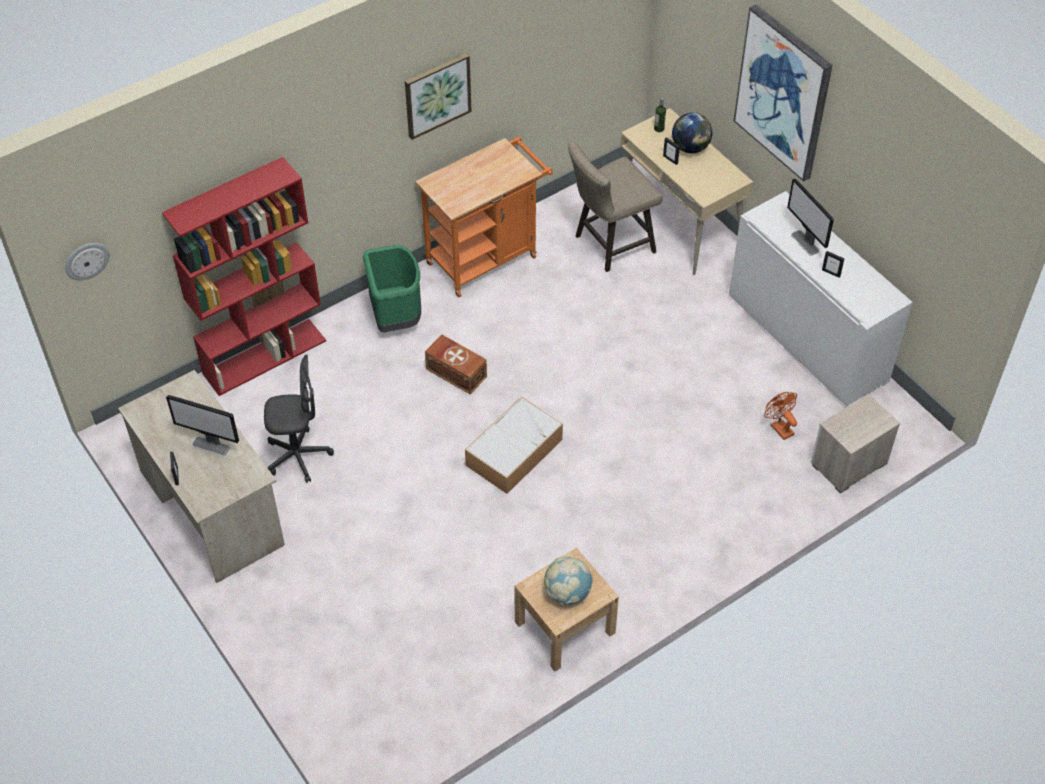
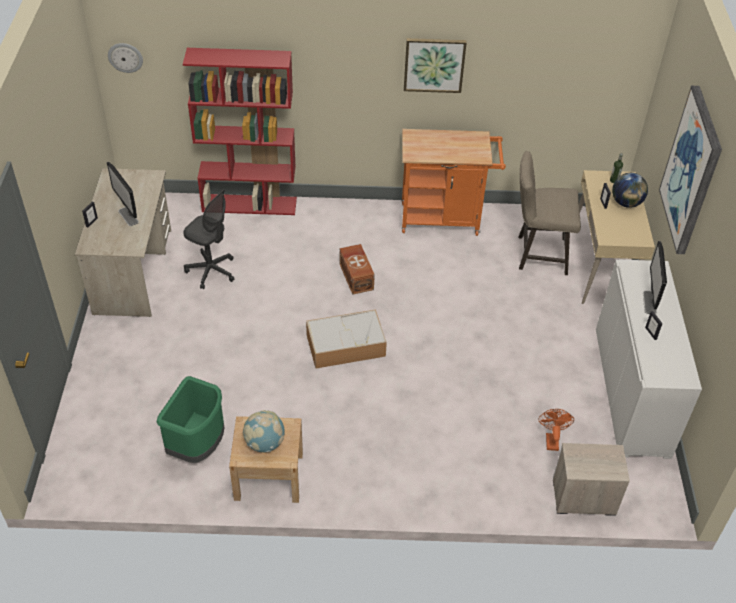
camera: 35 degrees right, 5 degrees down
(396, 317) = (351, 224): green trash can -> green trash can (198, 445)

